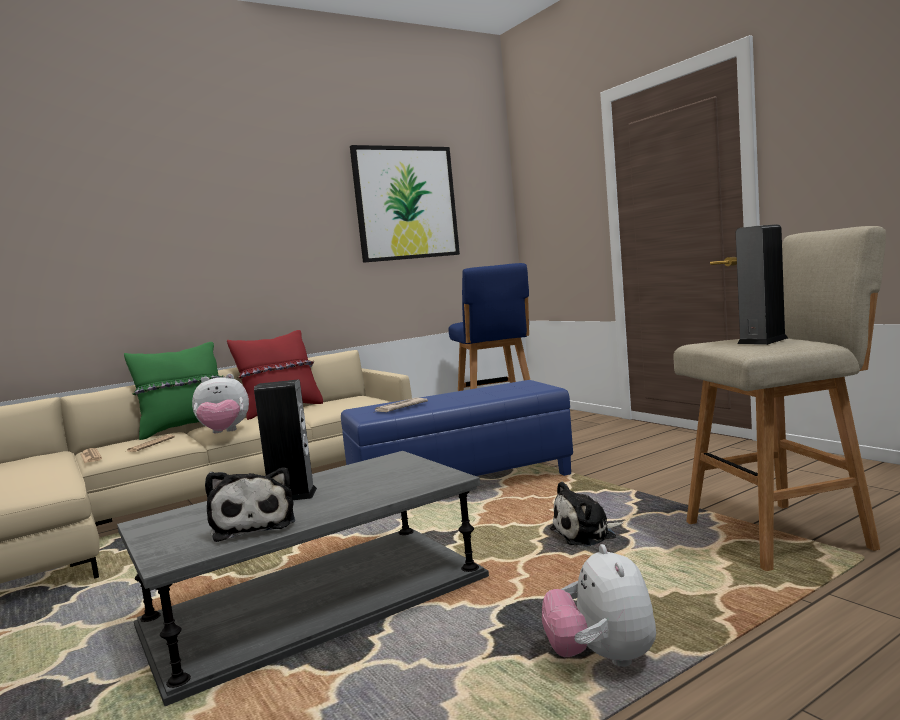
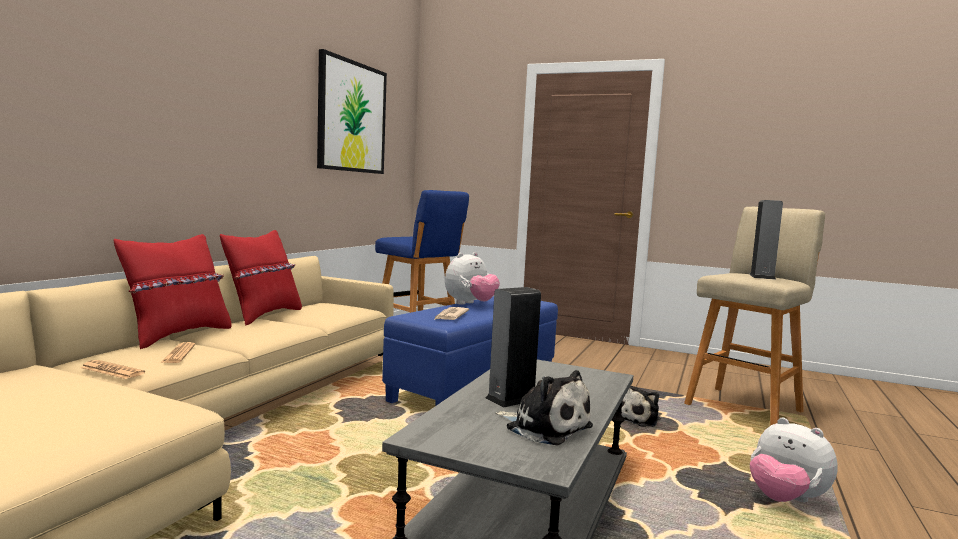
camera: 35 degrees left, 0 degrees up
(185, 429) = (178, 335): green pillow -> red pillow
(224, 433) = (253, 340): plush toy -> plush toy (470, 304)

